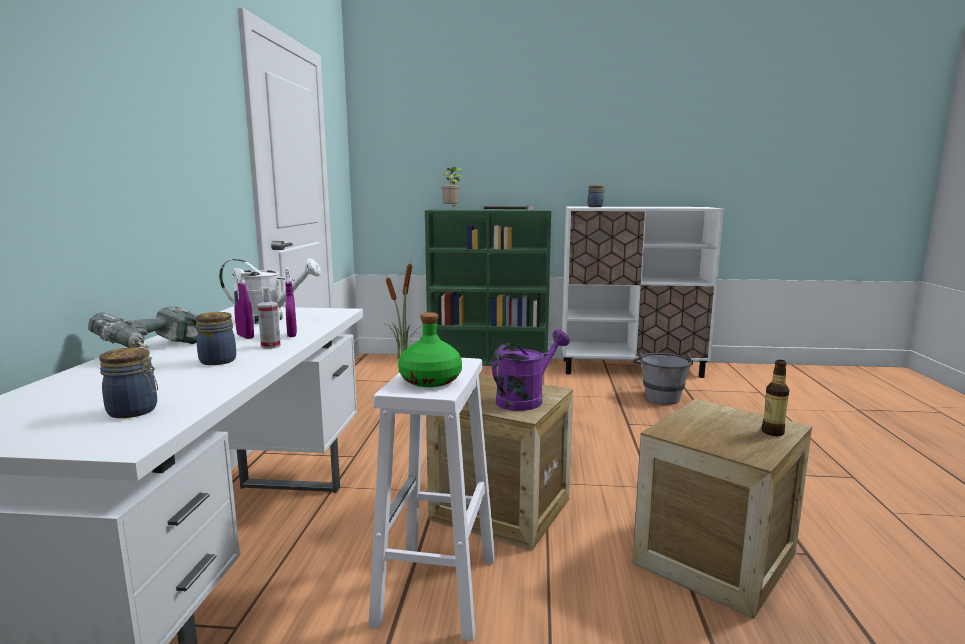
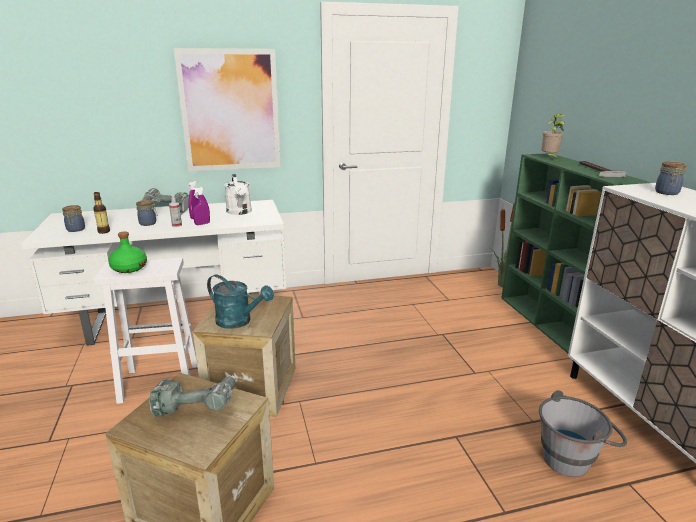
camera: 70 degrees right, 10 degrees up
(174, 154) = (230, 111): none -> picture
(525, 399) = (239, 321): purple watering can -> turquoise watering can
(712, 425) = (197, 406): none -> power drill
(772, 432) = (184, 440): bottle -> bottle (104, 231)

